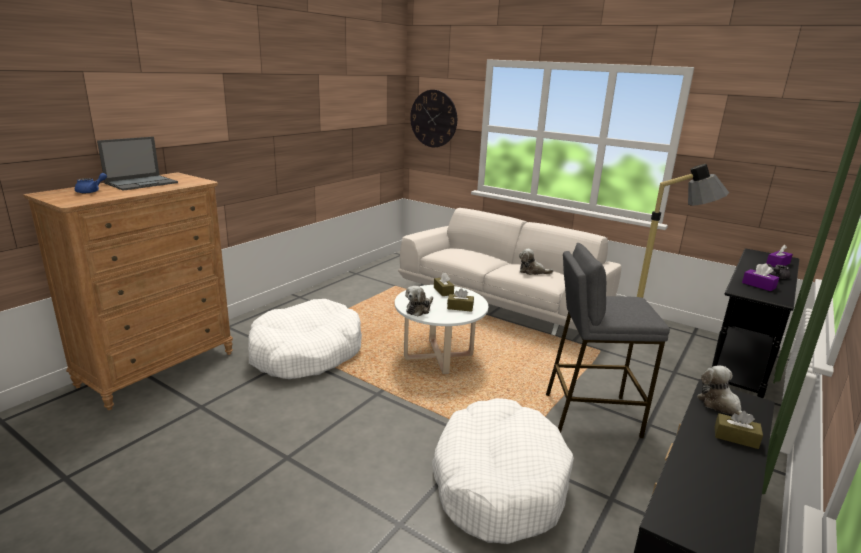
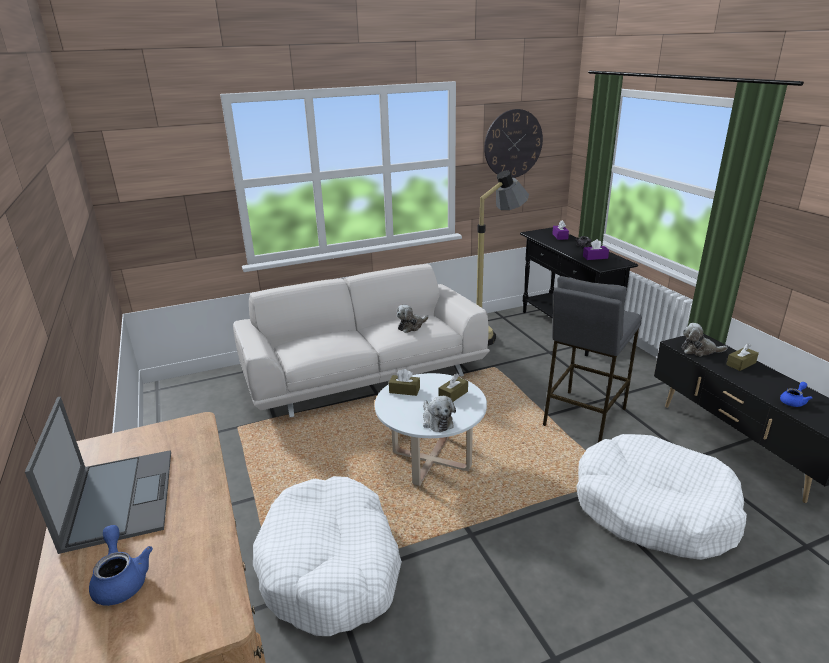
camera: 55 degrees left, 5 degrees up
(433, 118) = (150, 188): wall clock -> wall clock (513, 144)
(698, 484) = (793, 401): none -> blue teapot

